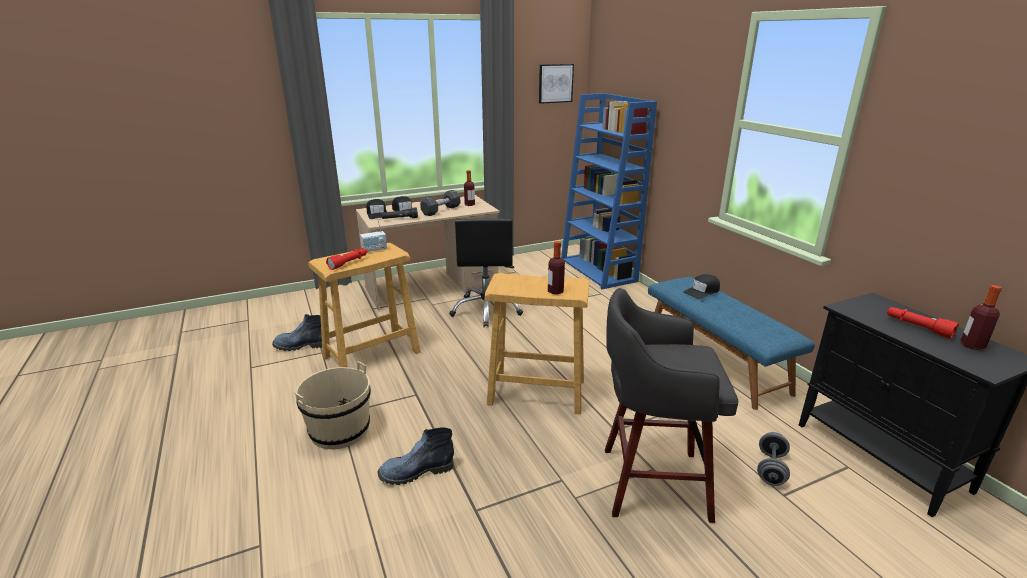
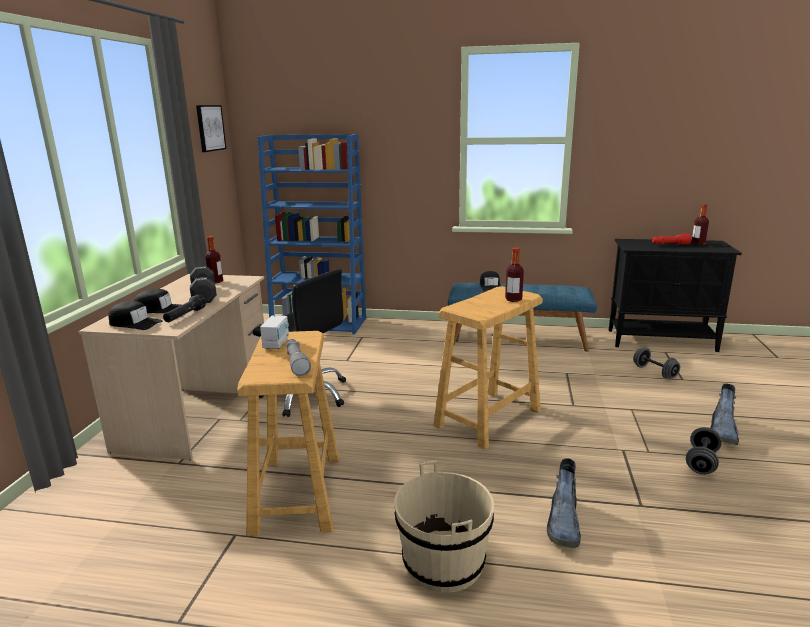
camera: 55 degrees left, 5 degrees down
(300, 346) = (186, 551): boot -> boot (723, 433)
(349, 263) = (296, 363): red flashlight -> grey flashlight
(592, 541) = (701, 462): none -> grey dumbbell
(650, 482) = (646, 416): grey stool -> none

